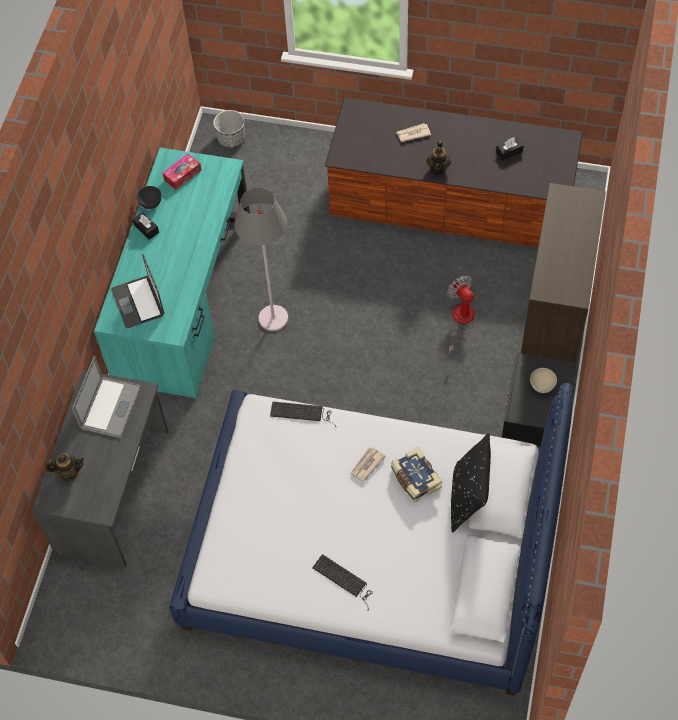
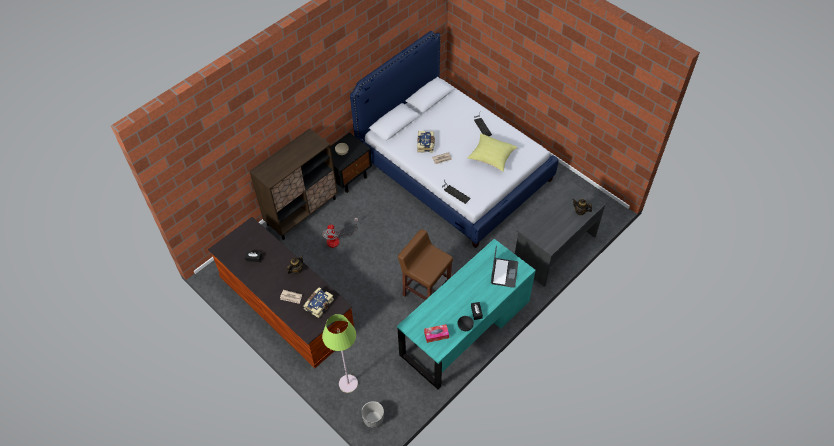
camera: 150 degrees left, 5 degrees down
(110, 407) = (545, 230): laptop -> none
(273, 318) = (425, 290): grey floor lamp -> brown stool
(284, 517) = (491, 157): none -> yellow pillow
(290, 157) = (348, 384): none -> green floor lamp
(370, 144) = (318, 304): none -> book
(468, 498) = (410, 128): black pillow -> none

